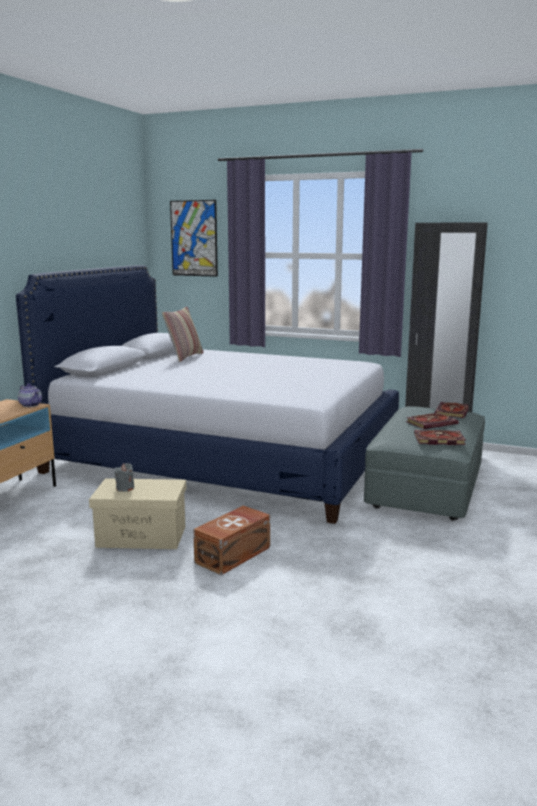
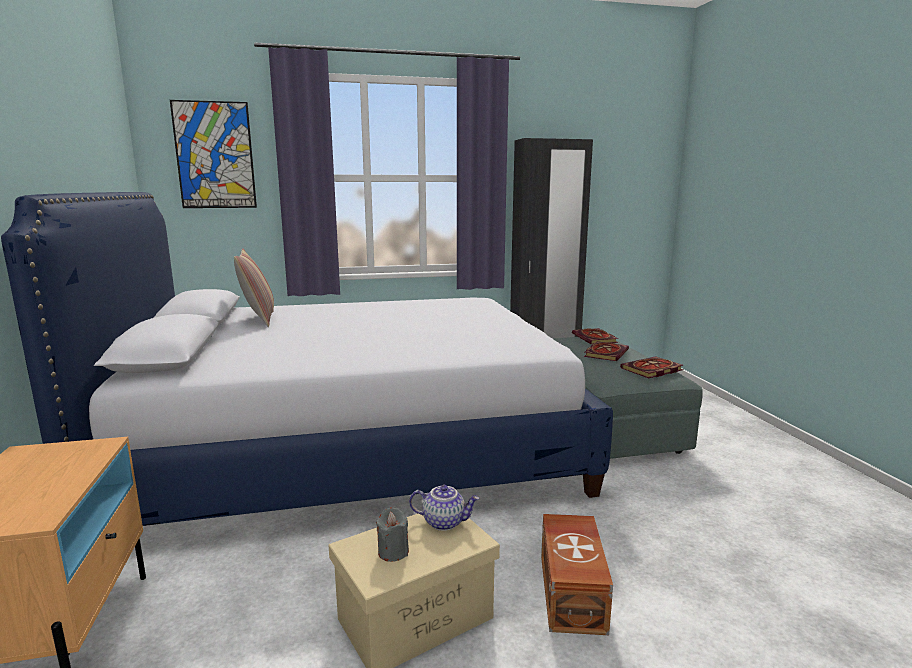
camera: 35 degrees left, 0 degrees up
(31, 405) = (91, 447): teapot -> teapot (444, 522)

